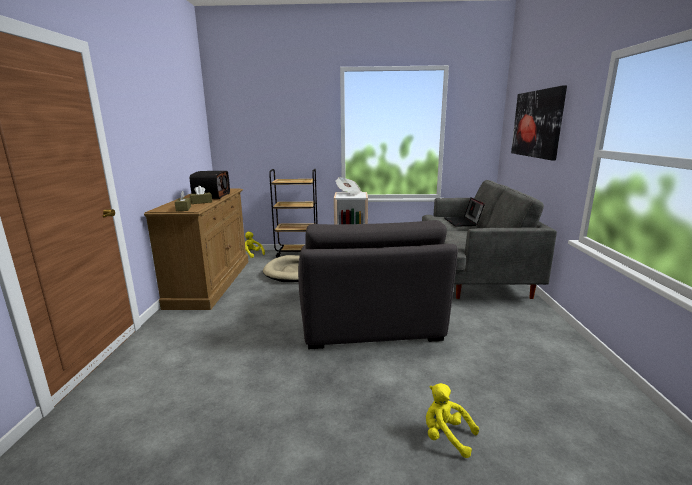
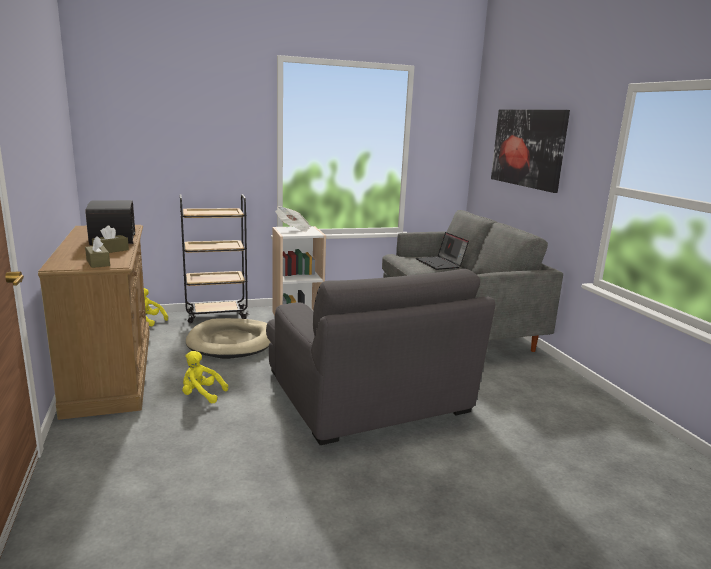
camera: 20 degrees left, 0 degrees up
(446, 436) = (533, 518): yellow plush toy -> yellow plush toy (201, 395)

